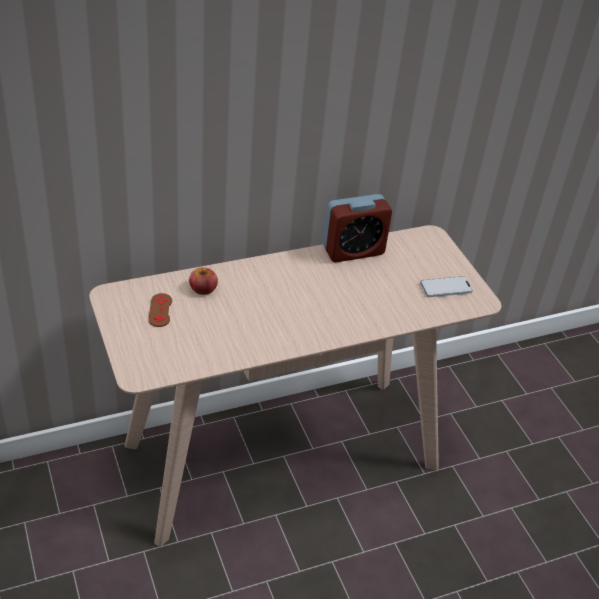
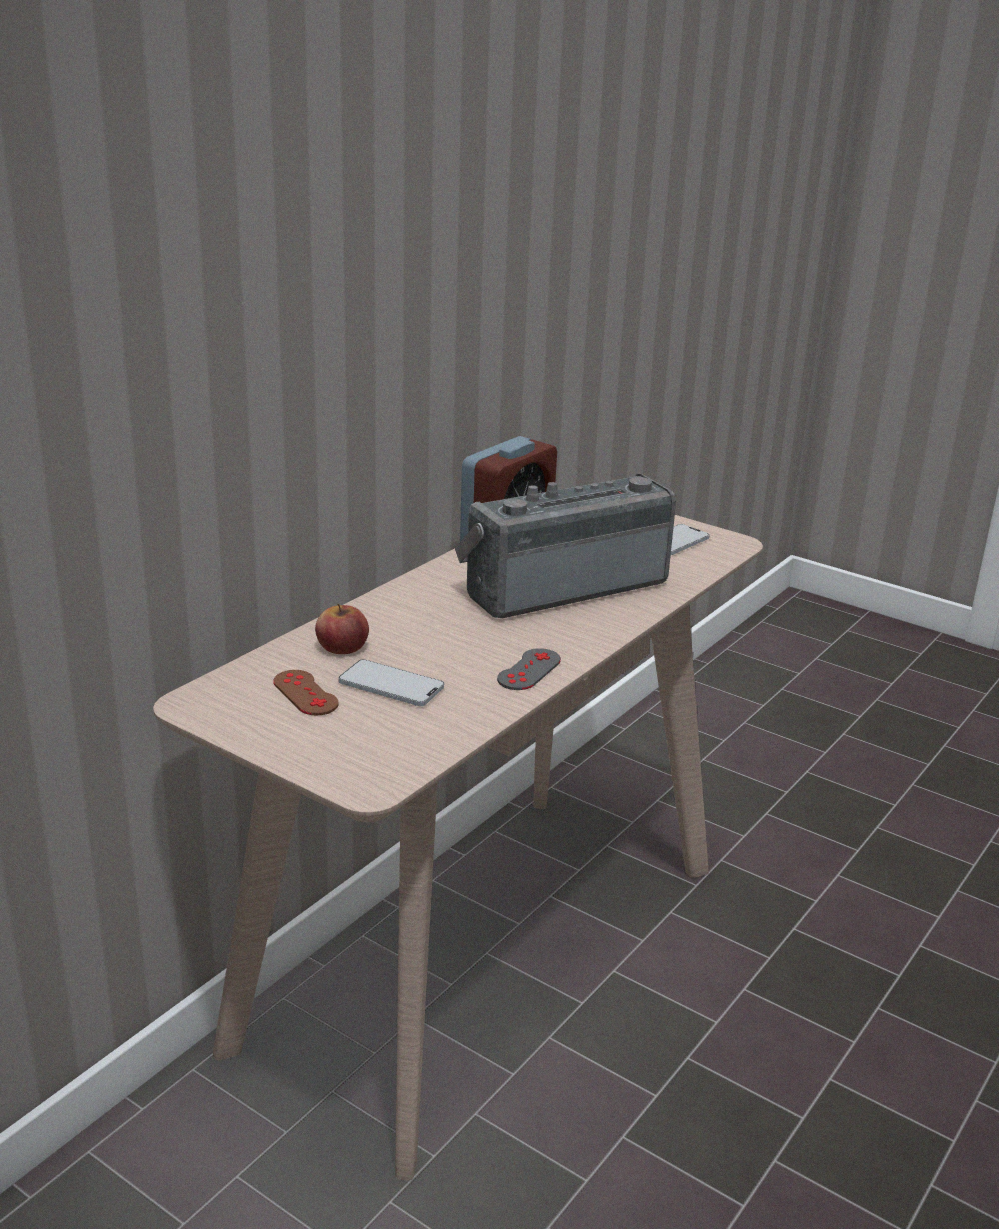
camera: 30 degrees left, 15 degrees down
(202, 322) = (391, 685): none -> phone
(275, 342) = (529, 670): none -> grey game controller
(350, 294) = (562, 586): none -> radio

